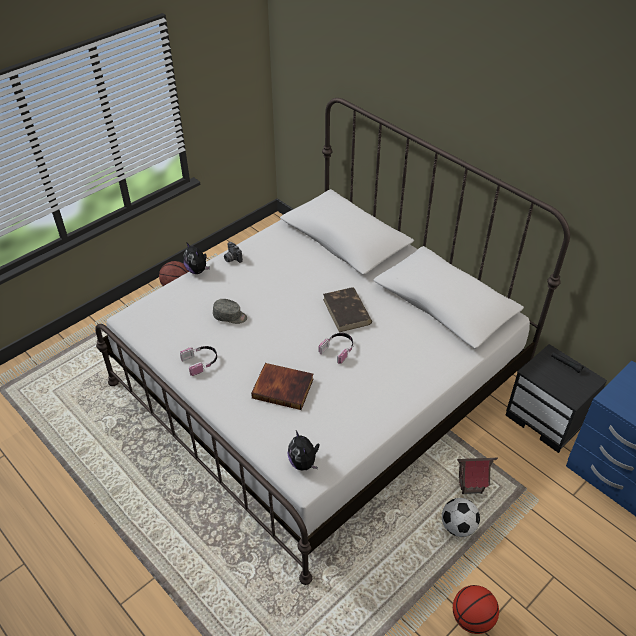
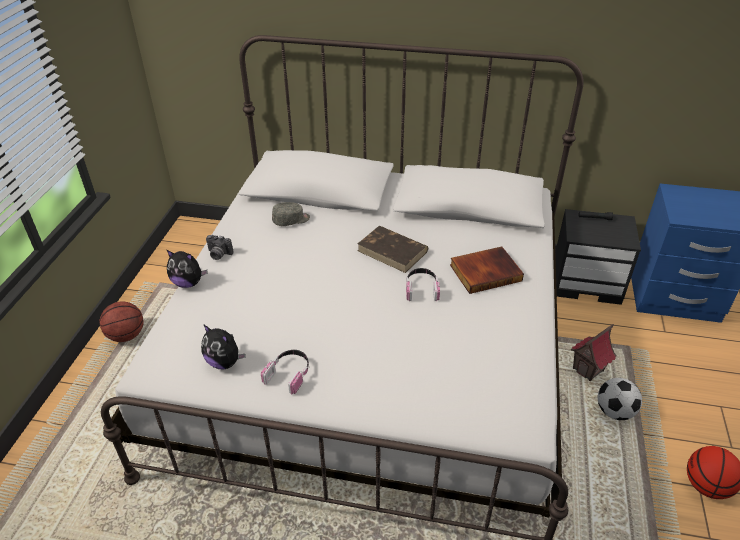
camera: 35 degrees left, 5 degrees down
(230, 316) = (275, 311): grey cap -> grey cap (291, 220)
(283, 387) = (407, 352): book -> book (485, 272)
(303, 463) = (507, 414): plush toy -> plush toy (225, 362)

